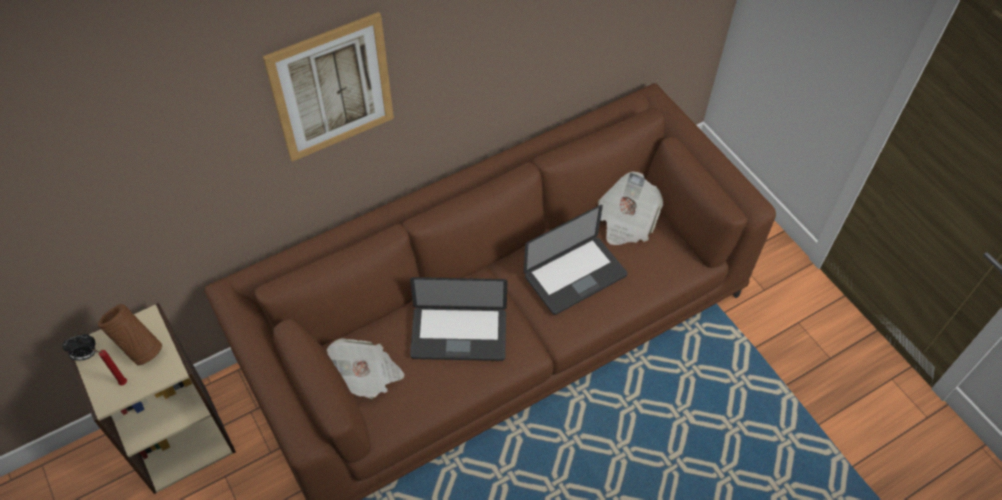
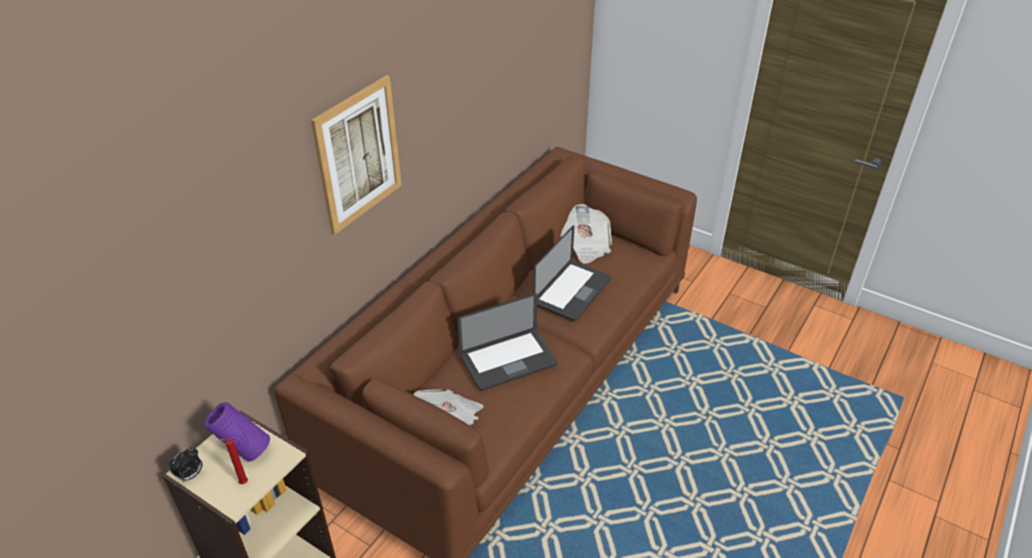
camera: 25 degrees left, 15 degrees down
(140, 350) = (244, 451): brown vase -> purple vase

